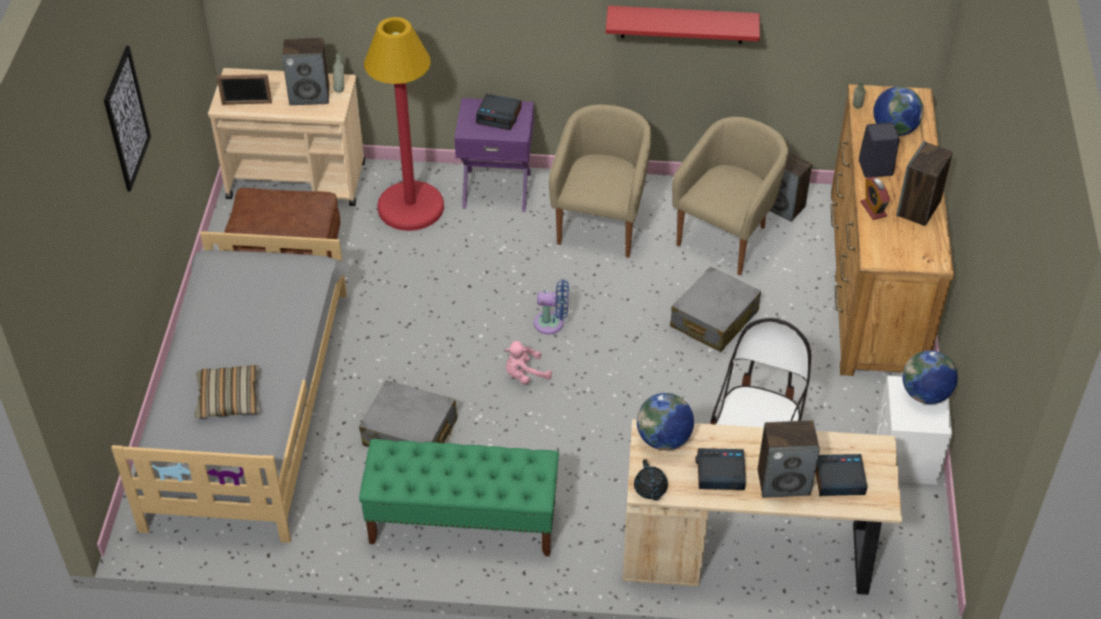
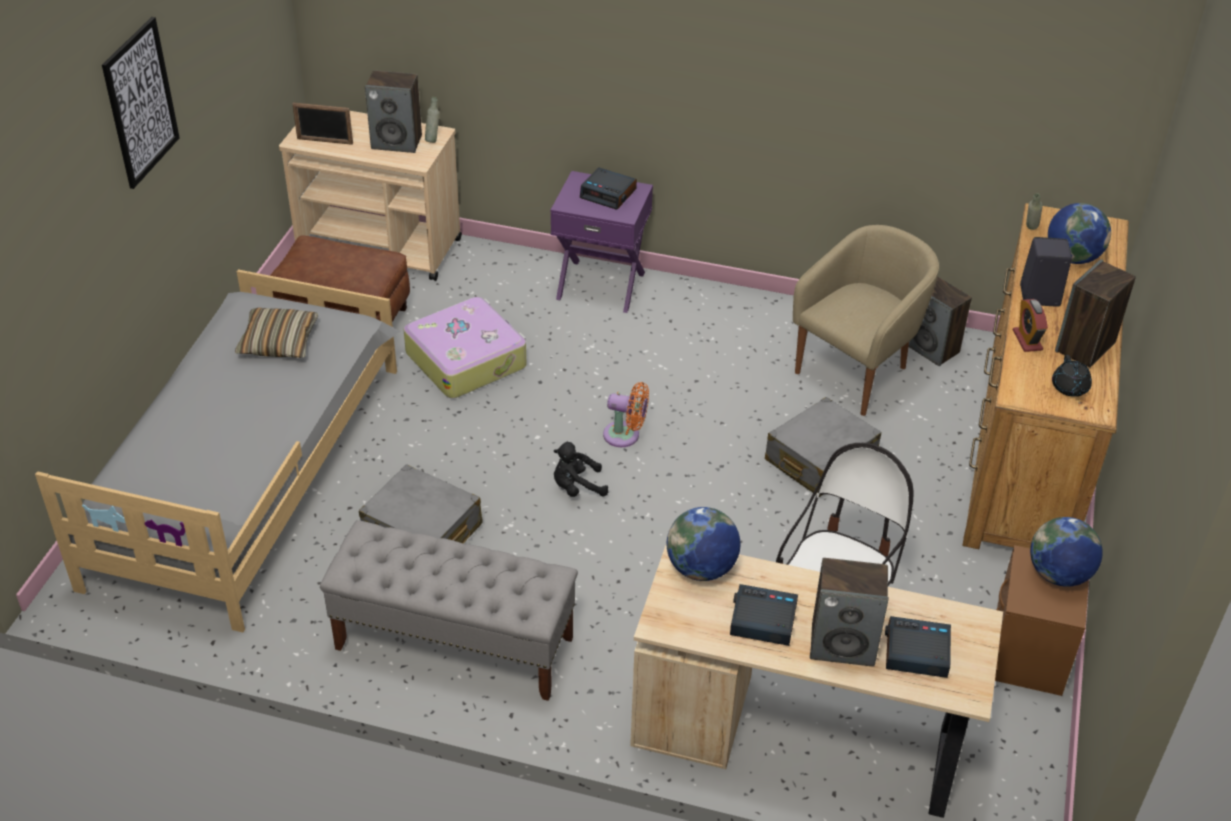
camera: 10 degrees right, 5 degrees down
(229, 398) = (208, 450): pillow -> pillow (278, 342)
(402, 275) = (466, 359): none -> suitcase
(411, 207) = (498, 290): red floor lamp -> none
(462, 522) = (453, 643): green bench -> grey bench
(525, 375) = (577, 487): pink plush toy -> black plush toy
(552, 323) = (625, 435): blue fan -> orange fan
(601, 225) = (711, 338): beige armchair -> none
(650, 489) = (668, 626): black teapot -> black teapot (1069, 388)
(682, 24) = (831, 105): red shelf -> none
(906, 455) = (1028, 654): white nightstand -> brown nightstand

